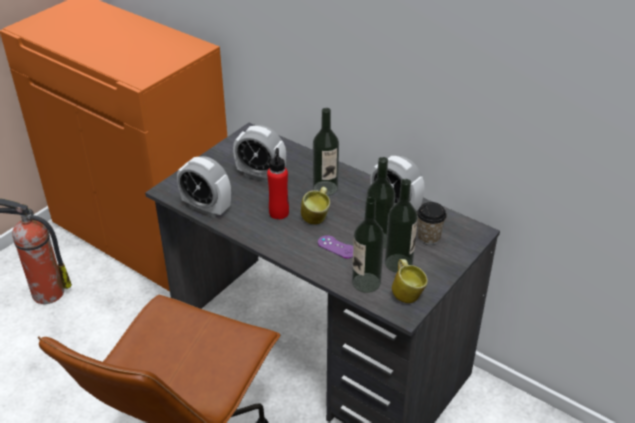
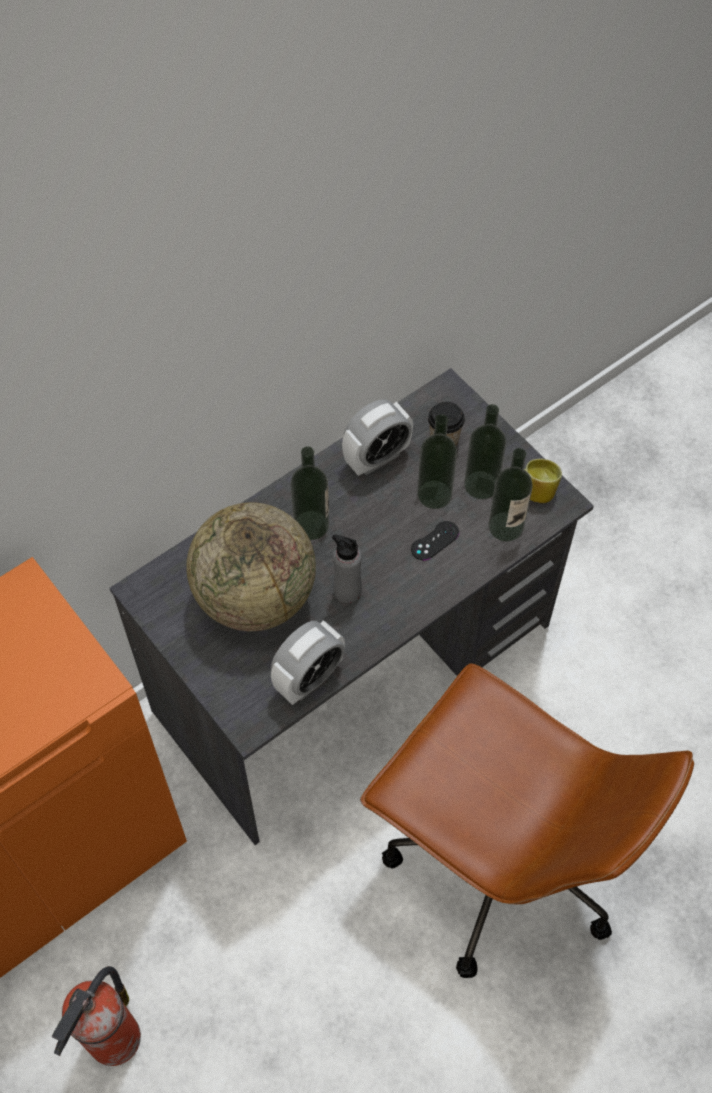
camera: 75 degrees left, 20 degrees up
(261, 175) = (255, 596): alarm clock -> globe
(279, 213) = (347, 591): red bottle -> grey bottle
(317, 217) = (370, 549): mug -> none
(337, 247) = (435, 541): purple game controller -> black game controller

